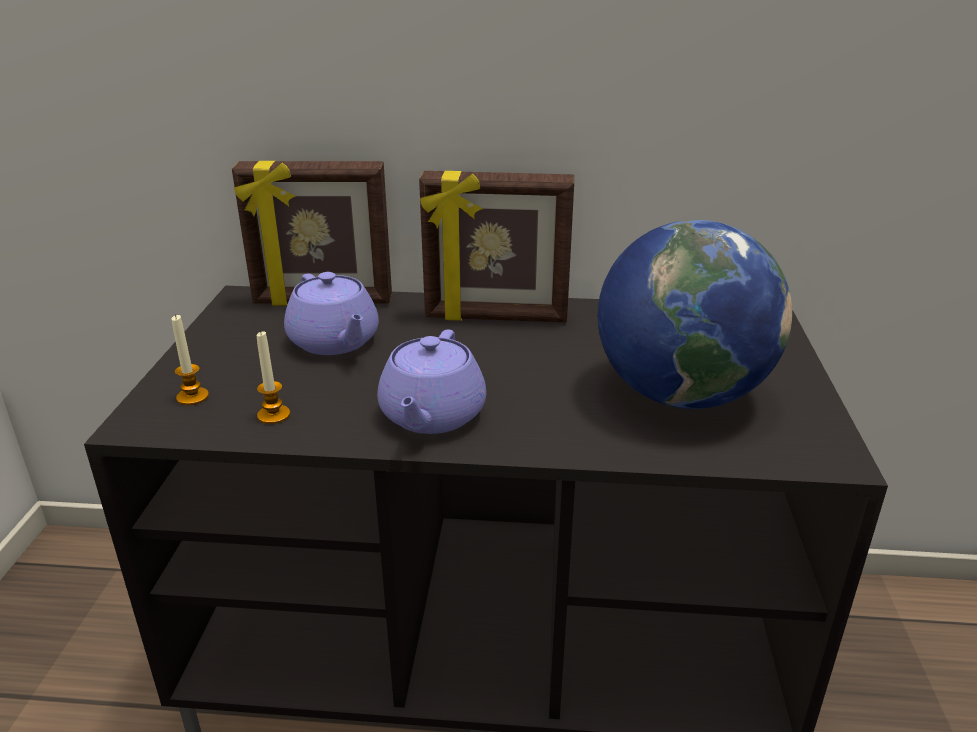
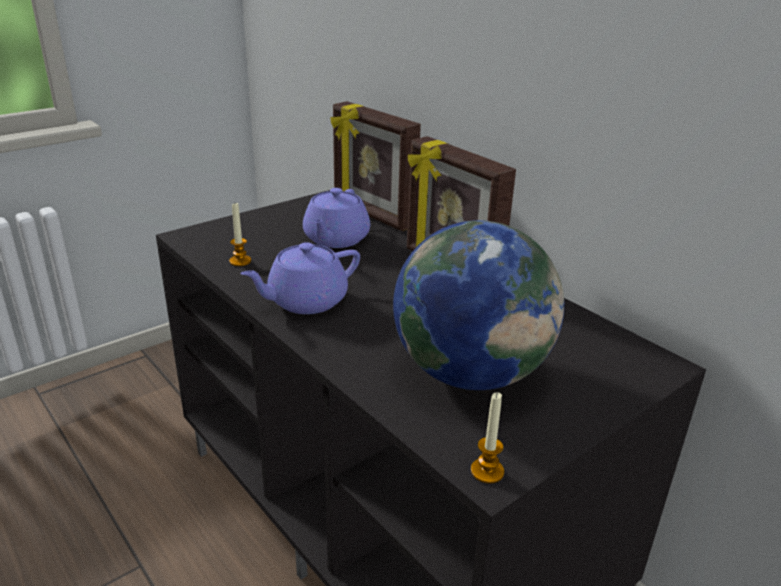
camera: 45 degrees right, 0 degrees up
(192, 397) = (226, 235): candle -> candle (487, 471)

